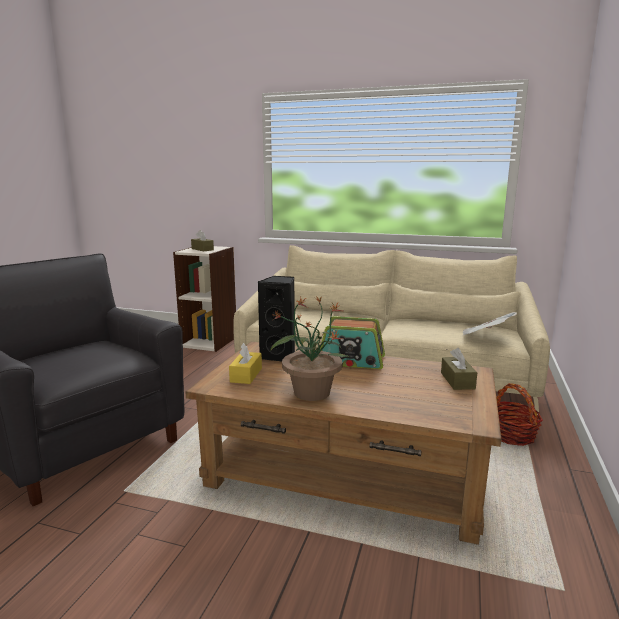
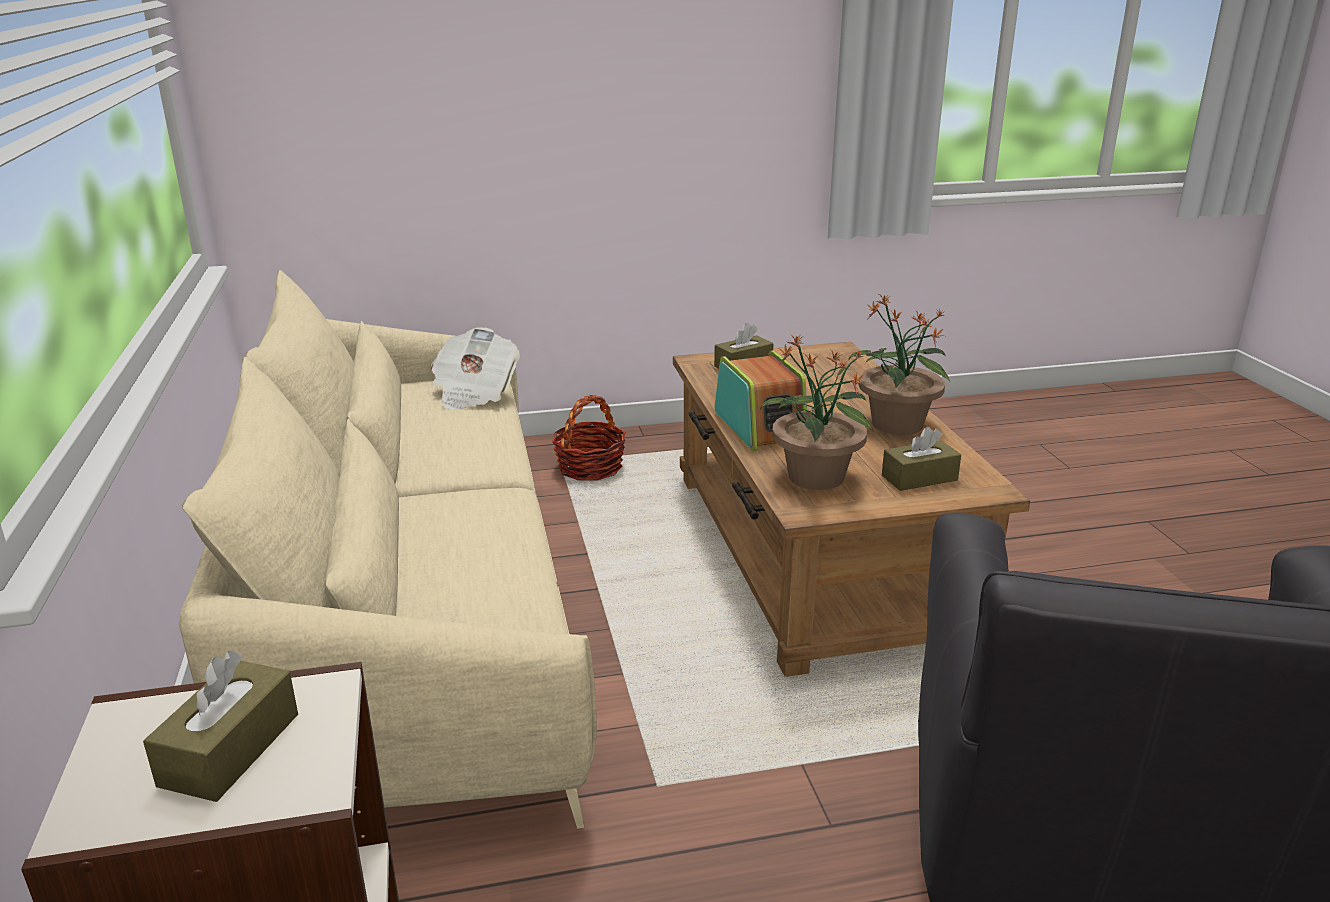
camera: 120 degrees left, 10 degrees up
(246, 375) = (919, 478): yellow tissue box -> brown tissue box
(280, 356) = (815, 478): black speaker -> potted plant

